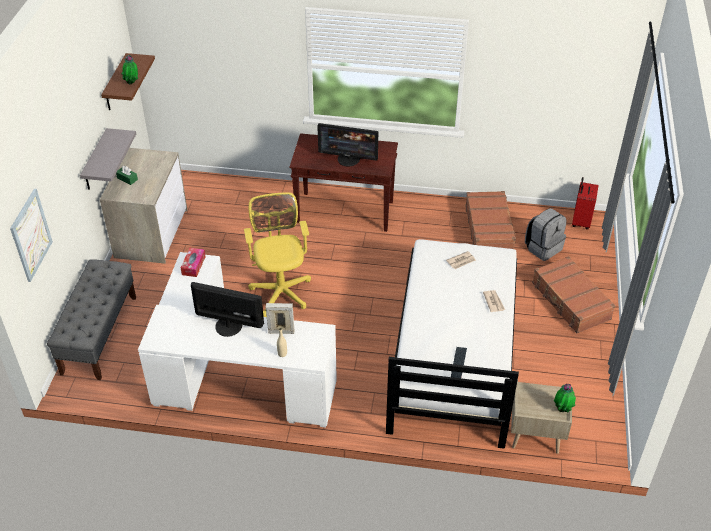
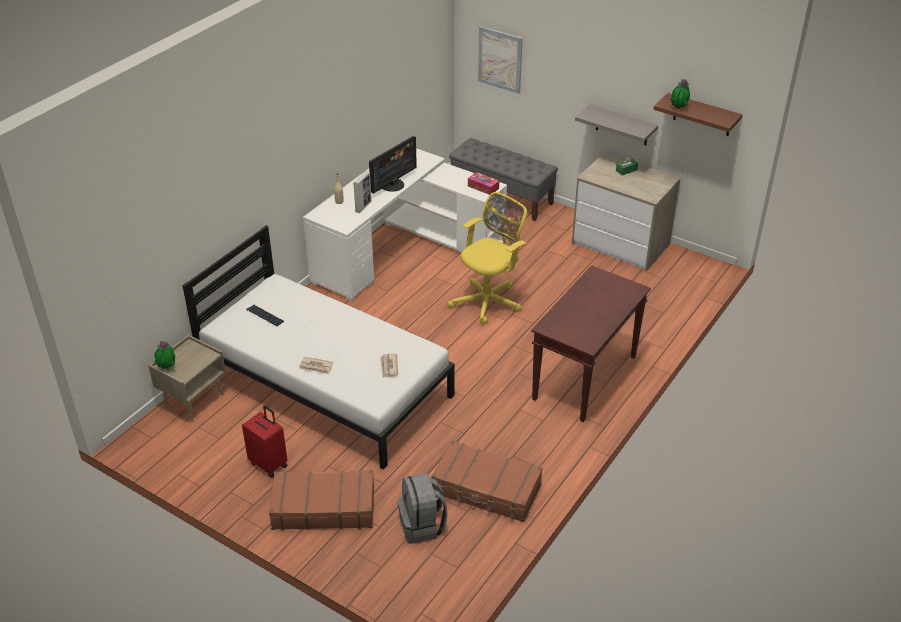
camera: 115 degrees right, 5 degrees down
(281, 290) = (489, 301): yellow office chair -> yellow office chair turned 60 degrees counterclockwise
(348, 159) = (580, 308): monitor -> none
(580, 221) = (445, 590): red suitcase -> red suitcase (269, 464)

